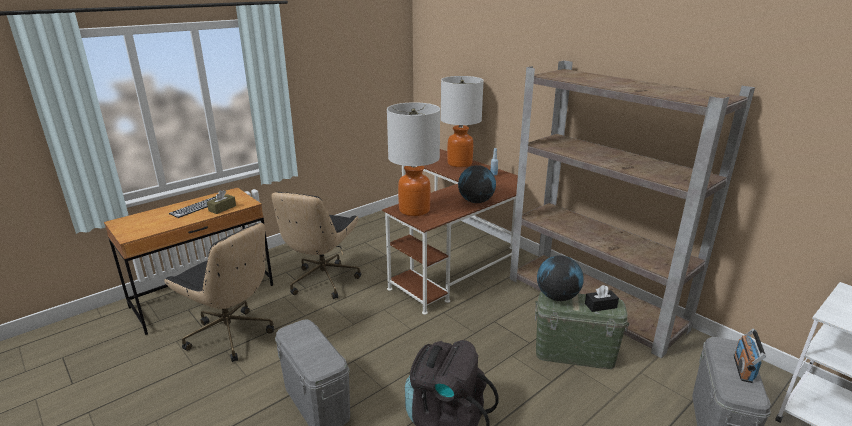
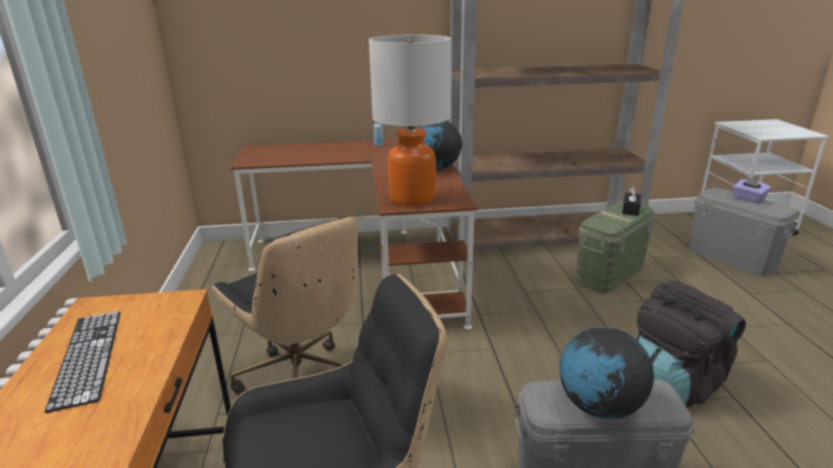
camera: 55 degrees left, 0 degrees up
(222, 208) = (154, 332): brown tissue box -> none
(460, 163) = (318, 149): table lamp -> none
(557, 297) = (601, 220): globe -> globe (599, 406)
(743, 369) = (748, 199): radio -> purple tissue box

